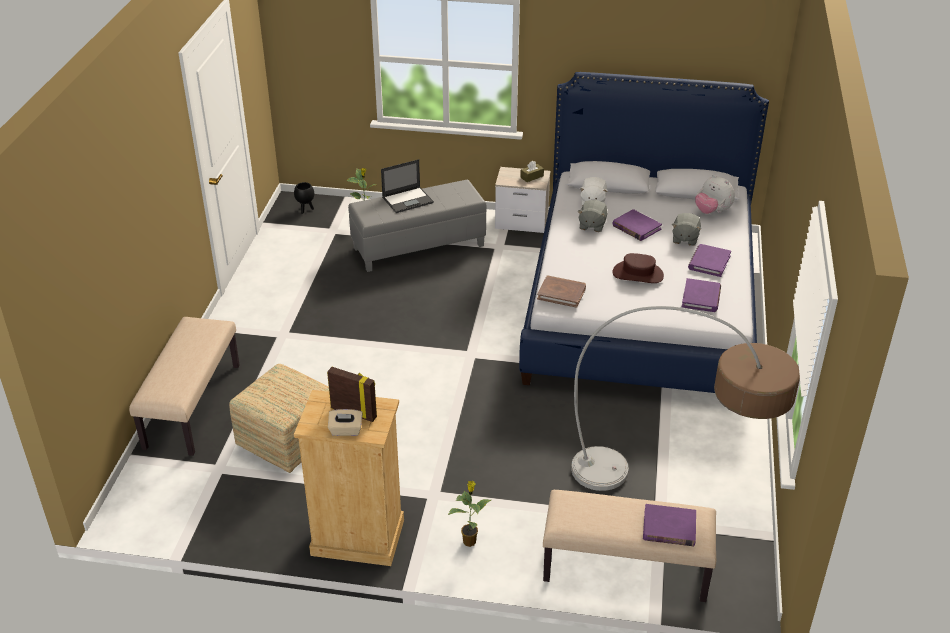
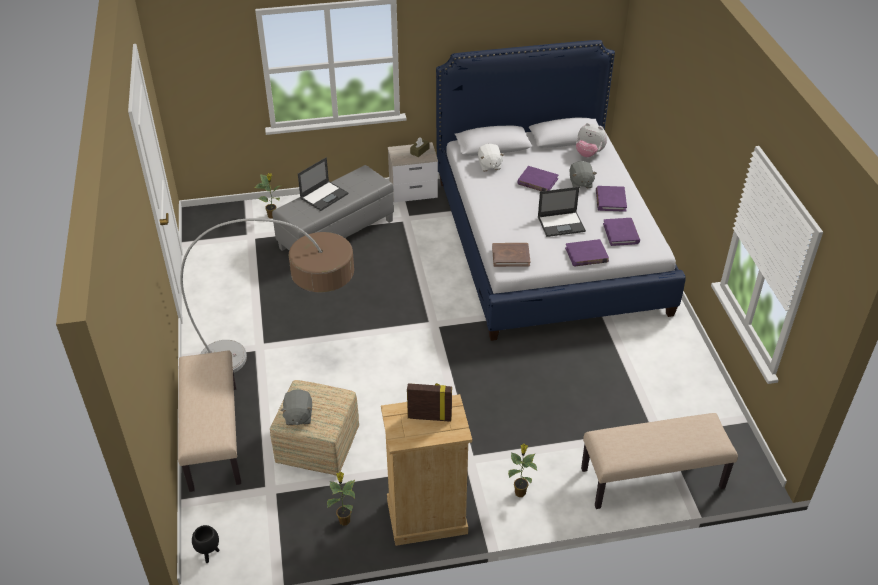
camera: 20 degrees left, 5 degrees up
(273, 517) = (344, 520): none -> potted plant
(305, 210) = (215, 221): black planter -> black planter (209, 554)
(346, 430) = (432, 436): beige tissue box -> none
(591, 225) = (500, 187): grey plush toy -> grey plush toy (298, 416)
(638, 274) = (561, 224): brown hat -> laptop
(669, 528) = (693, 439): purple book -> purple book (586, 255)
(676, 492) = (657, 402): floor lamp -> floor lamp (287, 361)

